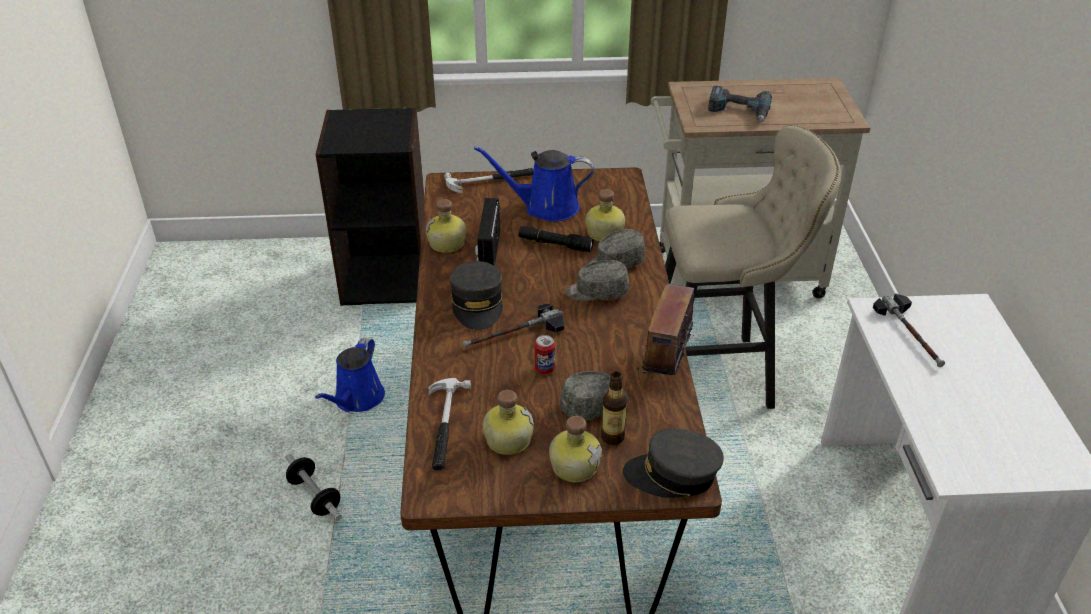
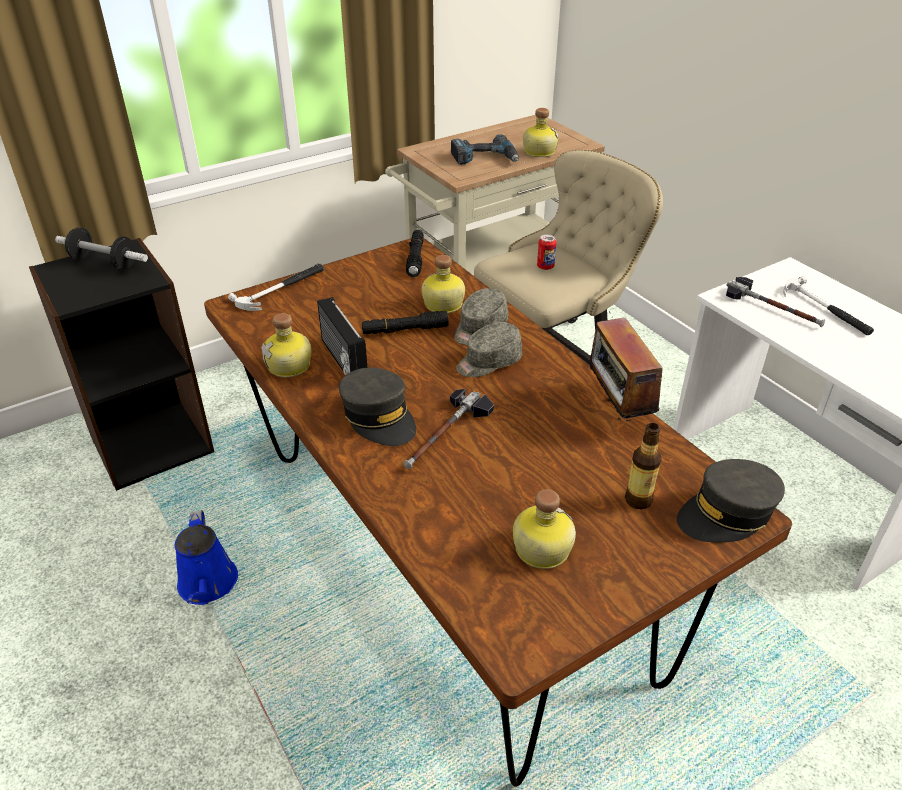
camera: 30 degrees left, 0 degrees up
(315, 496) = (233, 718): dumbbell -> dumbbell (105, 263)
(444, 425) = (461, 564): hammer -> hammer (826, 309)
(544, 369) = (509, 458): can -> can (545, 267)
(546, 207) = (363, 298): blue watering can -> none
(574, 465) = (630, 546): bottle -> bottle (538, 151)
(594, 404) = (590, 474): grey cap -> none
(617, 187) = (415, 258): none -> black flashlight

